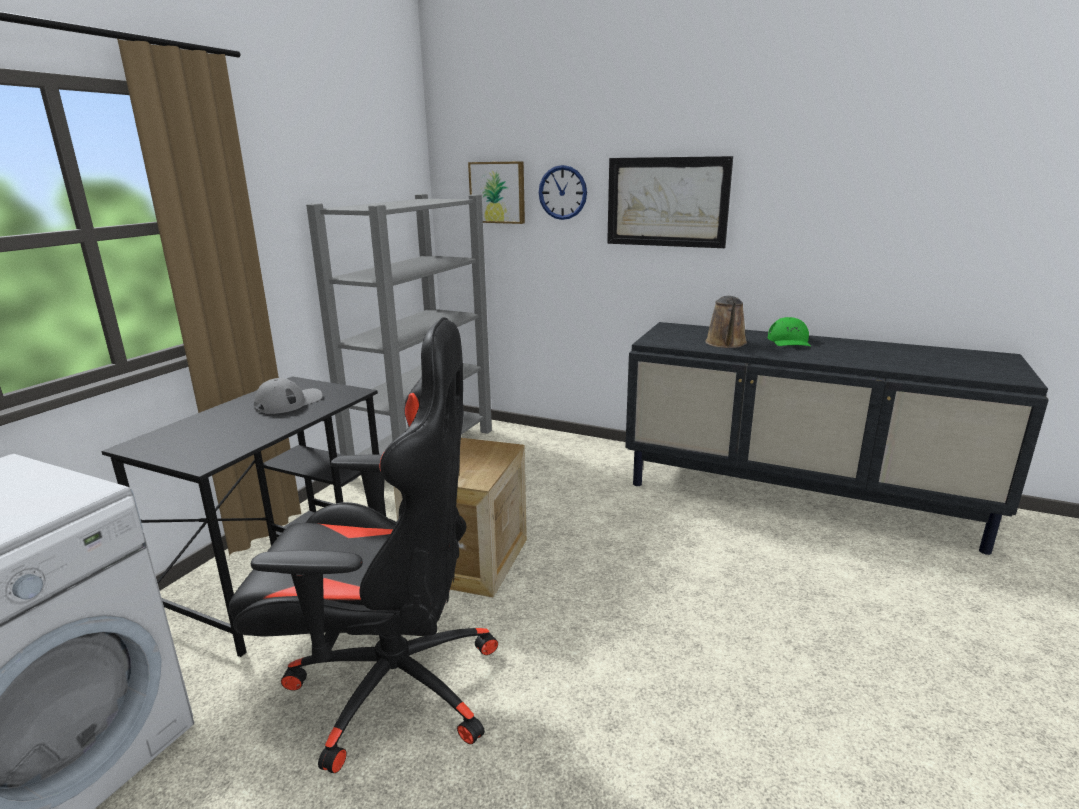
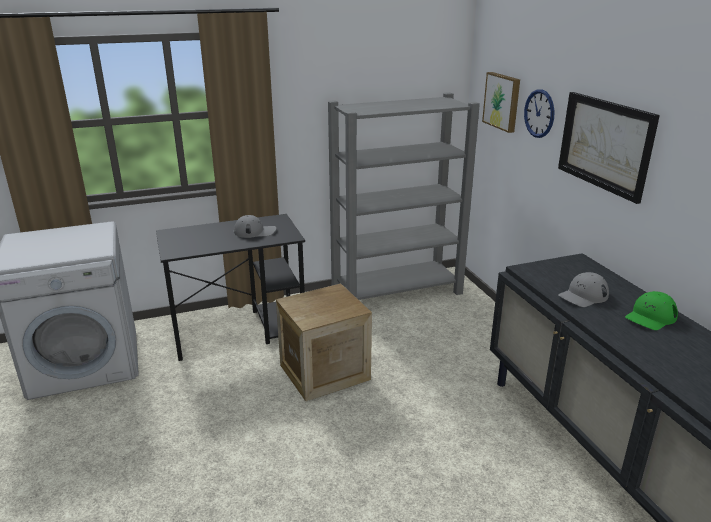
camera: 45 degrees right, 5 degrees up
(379, 687) = (203, 410): black office chair -> none
(726, 344) = (583, 296): brown watering can -> grey cap

